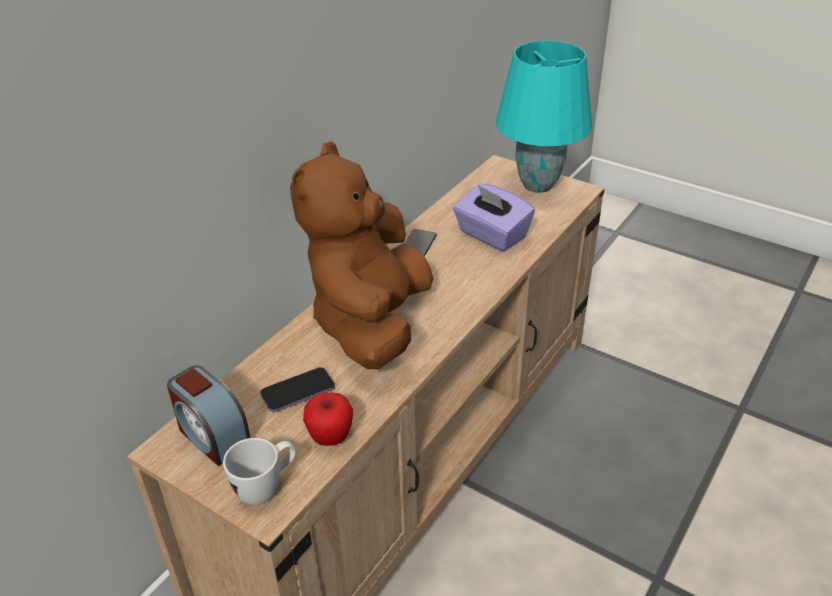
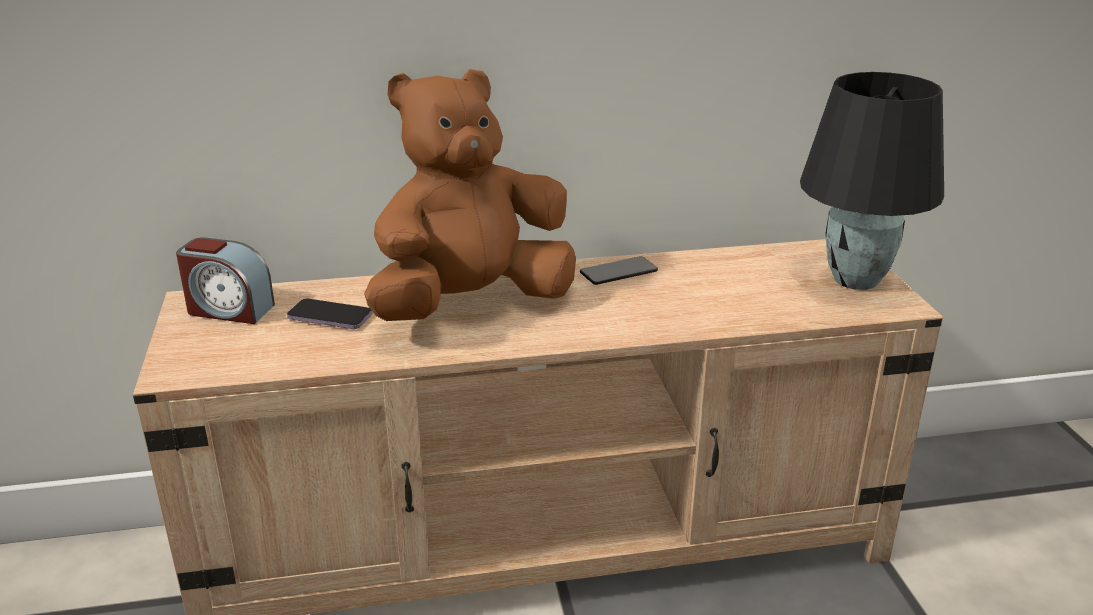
camera: 45 degrees right, 10 degrees down
(212, 435) = (229, 310): alarm clock -> alarm clock turned 75 degrees counterclockwise
(266, 487) = (197, 360): white mug -> none
(330, 438) = (292, 358): apple -> none
(491, 235) = (714, 296): purple tissue box -> none
(536, 185) = (854, 279): turquoise table lamp -> black table lamp

